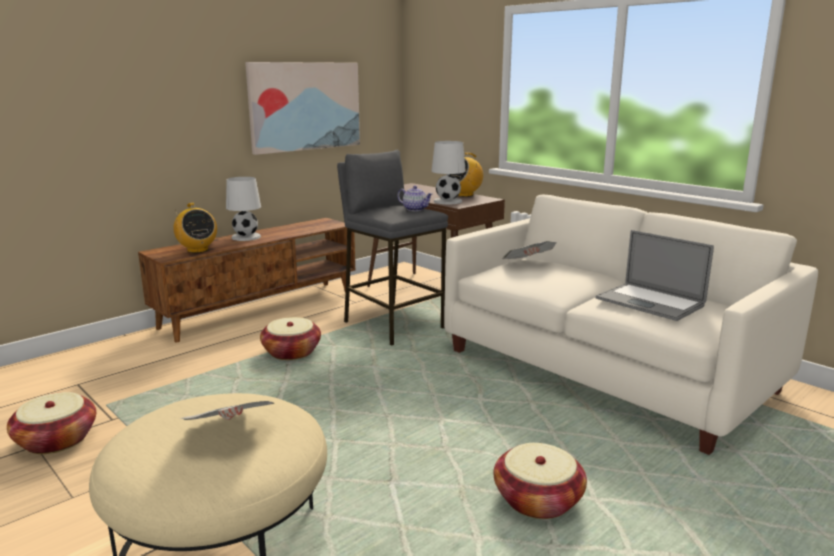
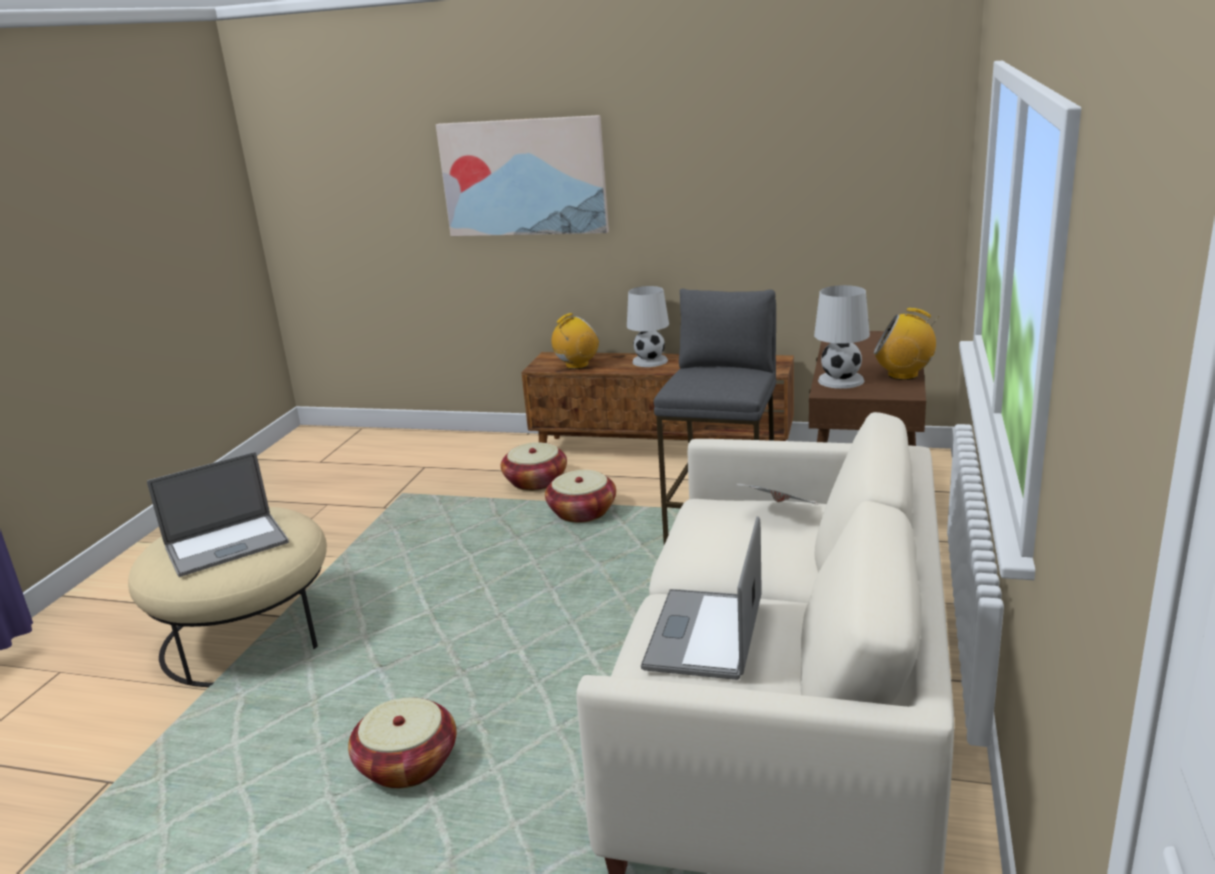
camera: 60 degrees right, 5 degrees up
(56, 440) = (339, 506): basket -> basket (535, 482)
(197, 250) = (577, 365): radio -> radio turned 150 degrees counterclockwise
(230, 433) = (226, 545): newspaper -> laptop
(305, 106) = (769, 199): picture -> picture (524, 177)
(415, 209) = (732, 383): teapot -> none

